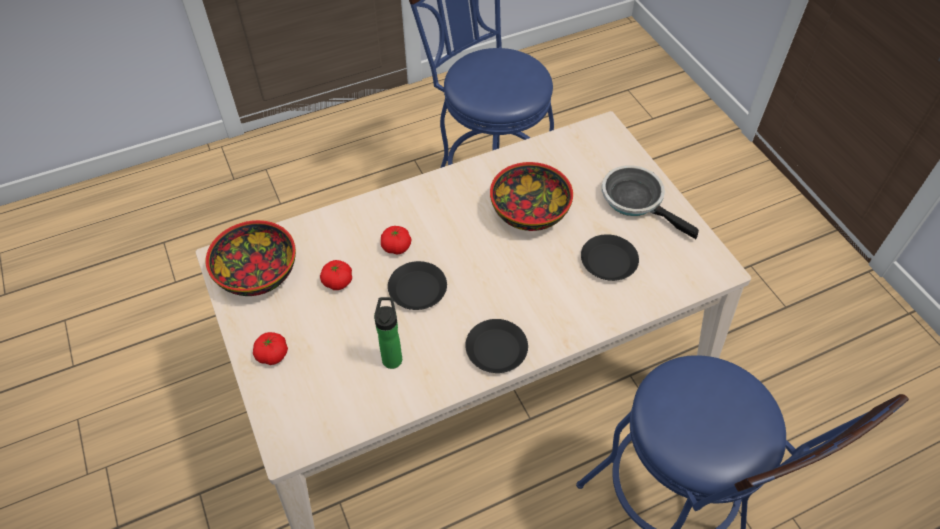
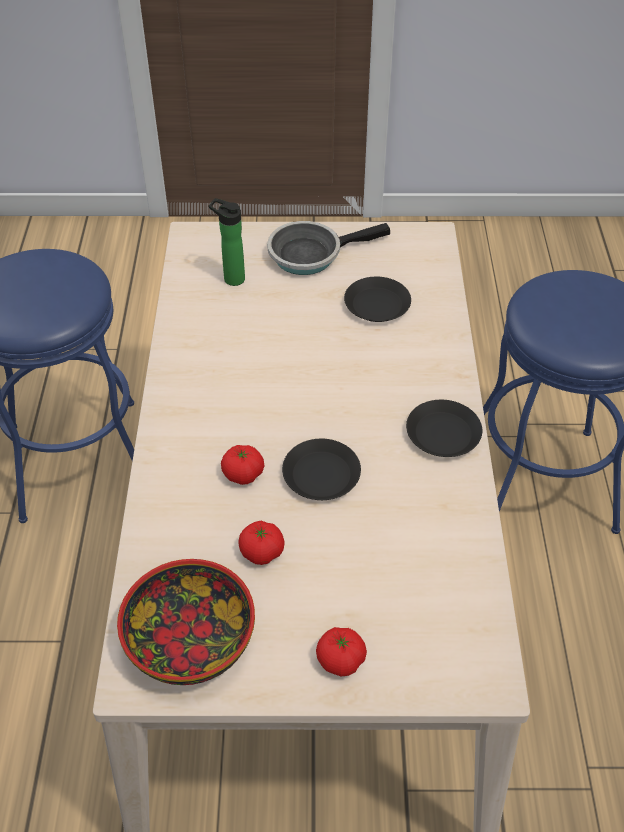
camera: 65 degrees left, 5 degrees down
(392, 357) = (407, 531): bottle -> bottle (231, 278)
(528, 211) = (269, 339): bowl -> none

